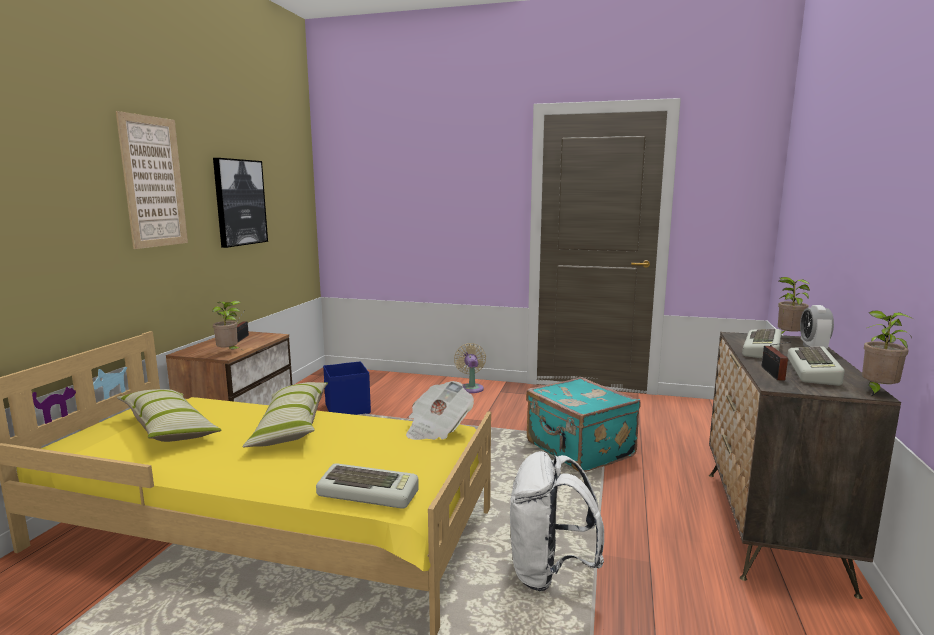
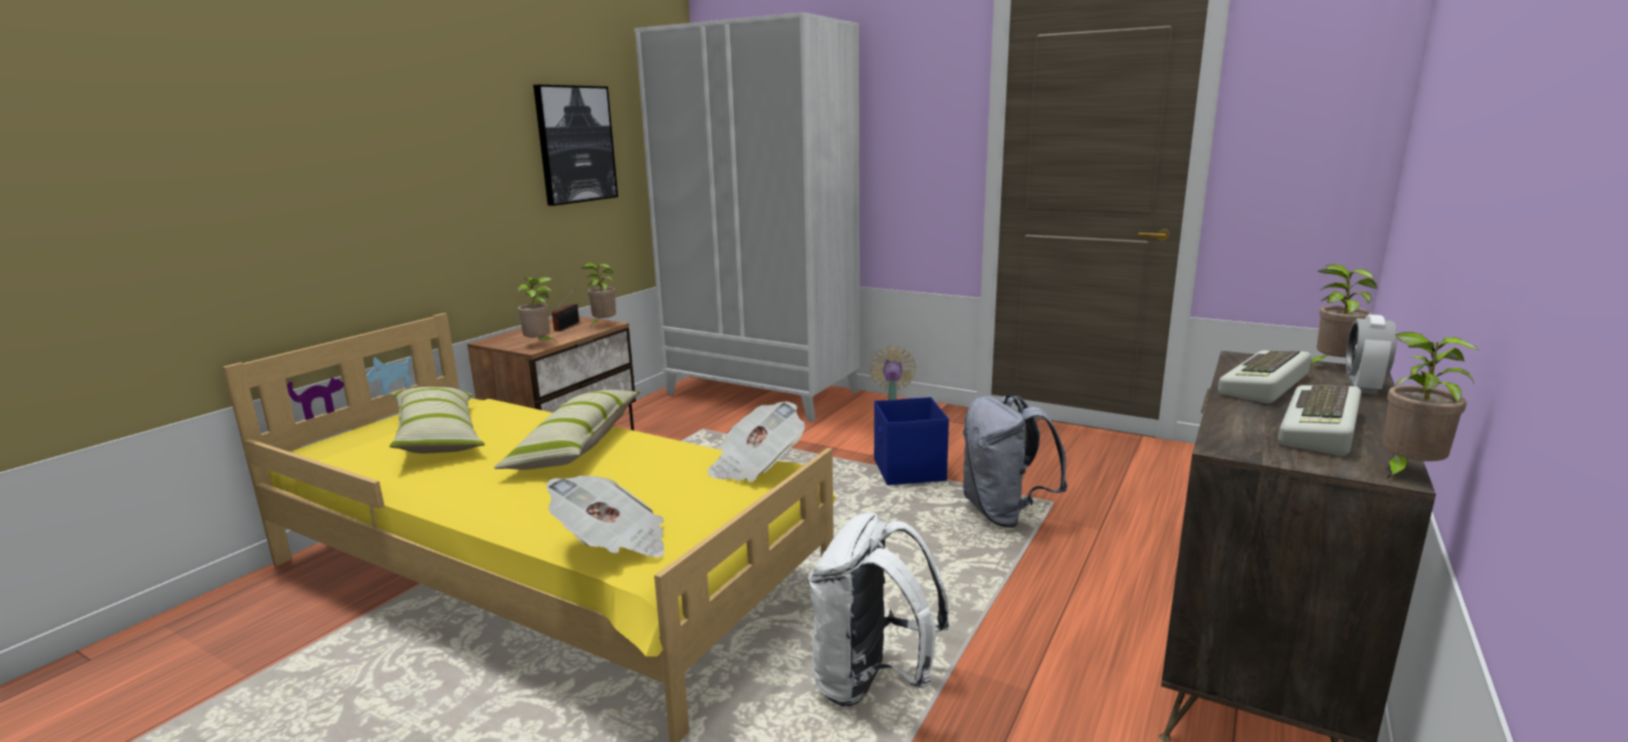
camera: 15 degrees right, 5 degrees up
(153, 182) = (445, 121): picture -> none
(269, 336) = (603, 325): none -> potted plant
(347, 409) = (712, 427): blue storage box -> blue storage box (908, 471)
(369, 492) = (613, 544): keyboard -> newspaper
(373, 382) = (763, 392): none -> white wardrobe
(578, 450) = (1004, 513): turquoise suitcase -> grey backpack
(773, 374) = (1241, 427): radio -> none

